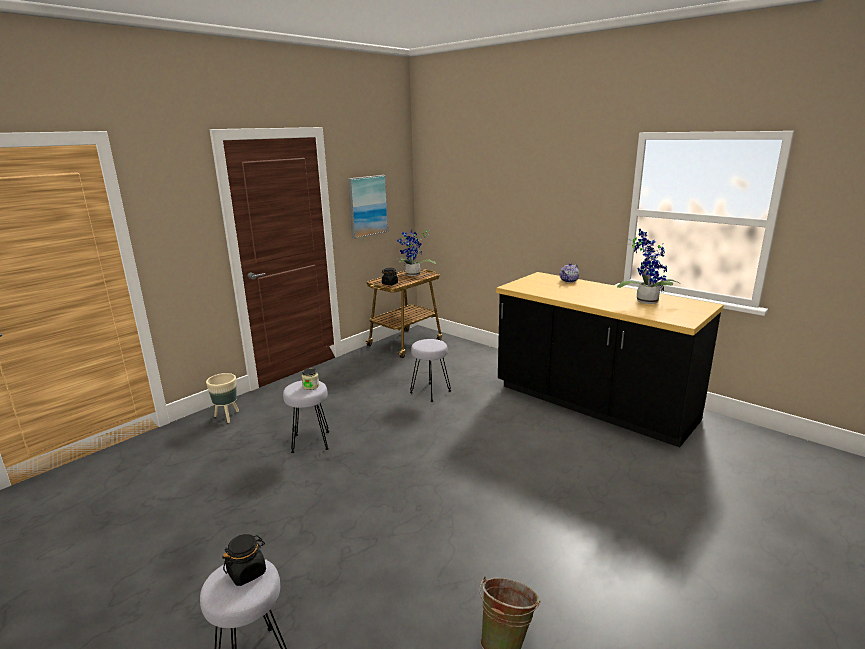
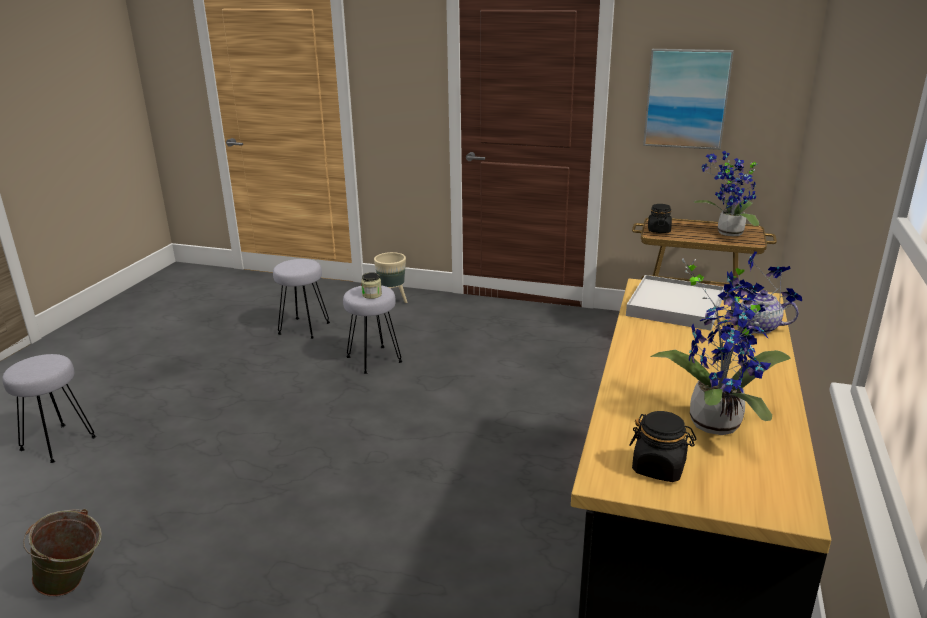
camera: 65 degrees right, 5 degrees up
(247, 572) = (46, 366): black jar -> black jar (659, 468)
(430, 392) = (555, 399): grey stool -> grey stool (303, 328)
(537, 286) = (675, 306): none -> white tray

